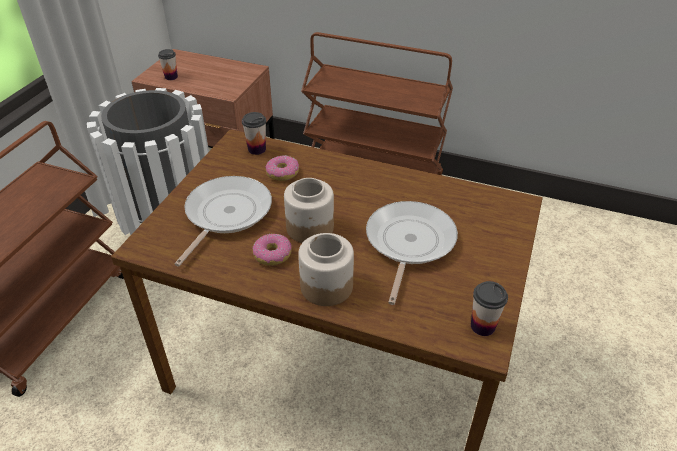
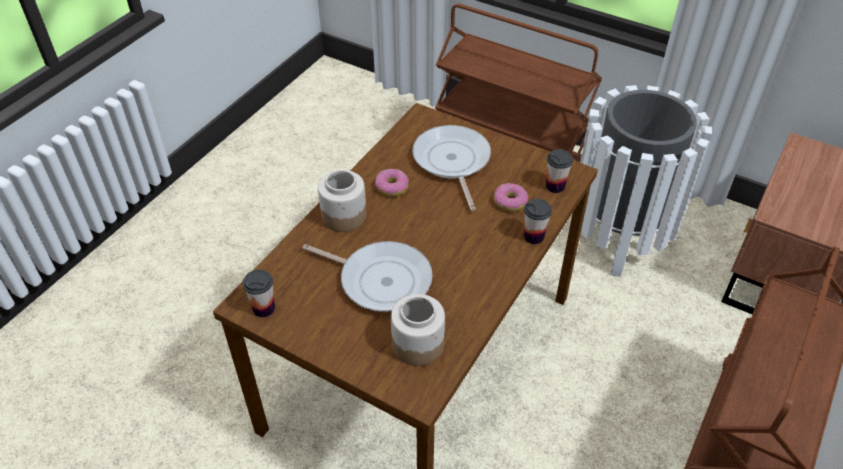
camera: 100 degrees right, 5 degrees up
(171, 77) = (807, 164): cup -> cup (533, 236)
(225, 214) = (452, 162): frying pan -> frying pan turned 135 degrees counterclockwise
(309, 228) = (421, 213): jar -> jar (418, 344)

